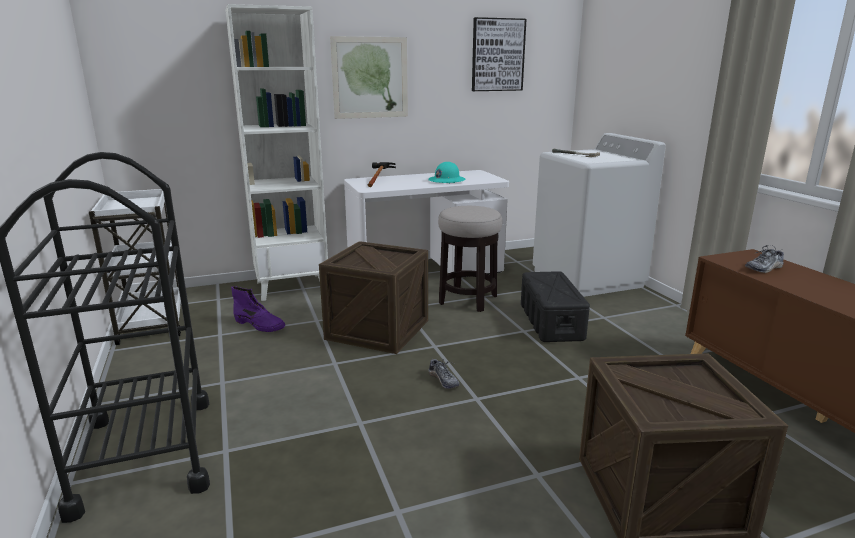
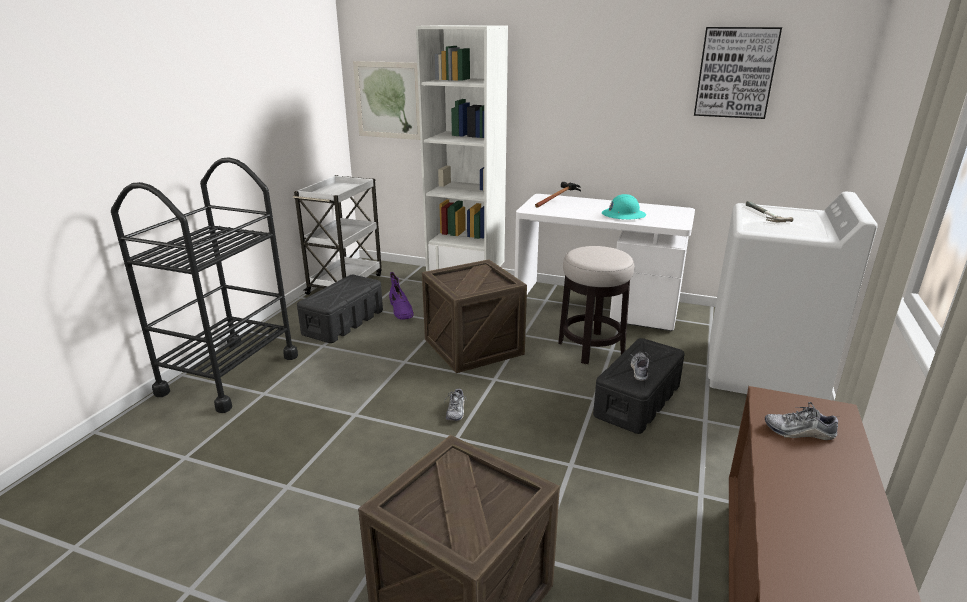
camera: 40 degrees right, 5 degrees up
(211, 354) = (344, 322): none -> black storage box
(370, 78) = (573, 93): picture -> picture (388, 100)
(560, 290) = (639, 370): none -> shoe

